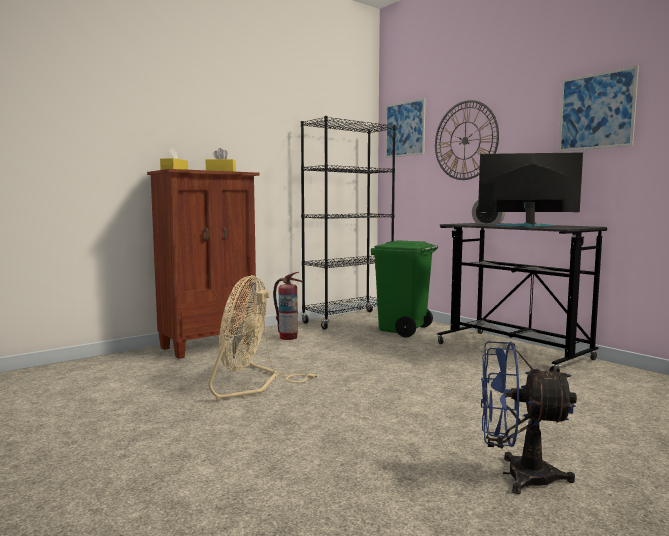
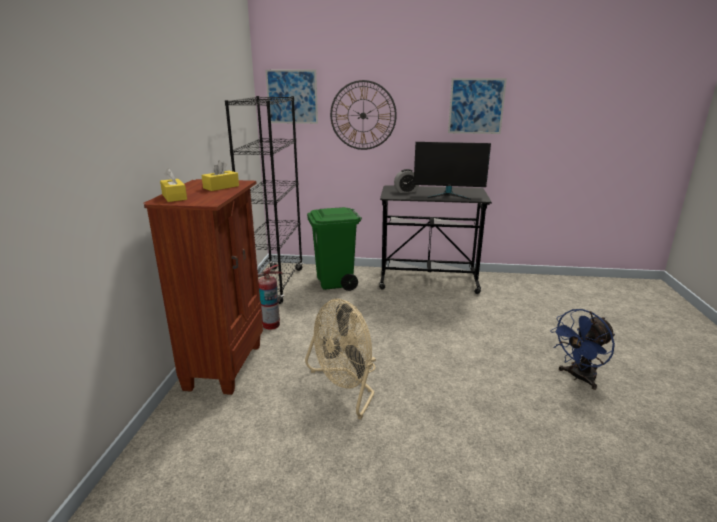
camera: 45 degrees left, 15 degrees up
(527, 226) = (448, 195): monitor -> monitor turned 135 degrees counterclockwise

